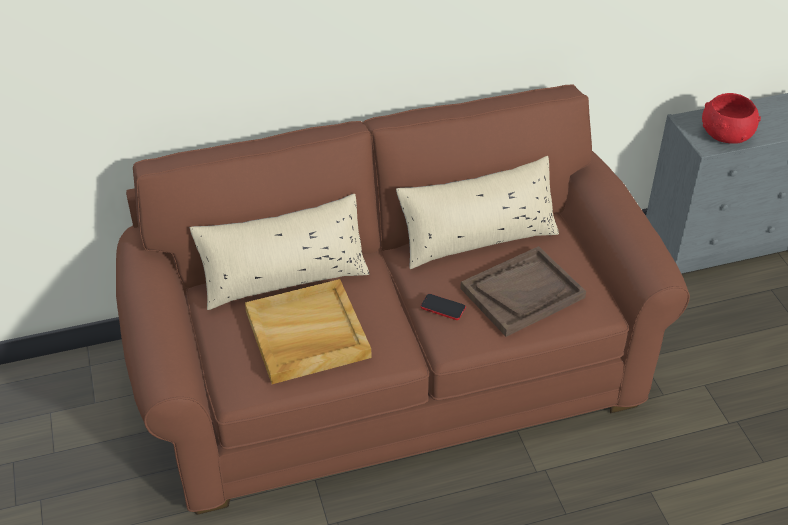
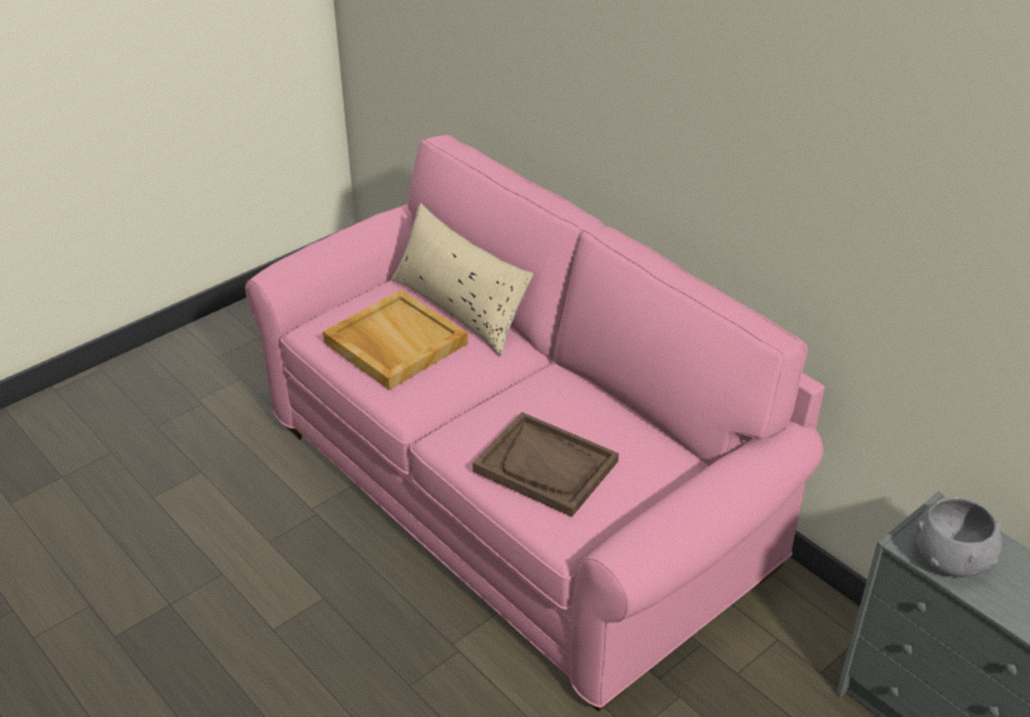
camera: 65 degrees right, 5 degrees down
(394, 374) = (515, 492): brown sofa -> pink sofa
(443, 307) = (487, 416): phone -> none
(477, 238) = (608, 412): beige pillow -> none
(726, 134) = (951, 557): red bowl -> grey bowl

